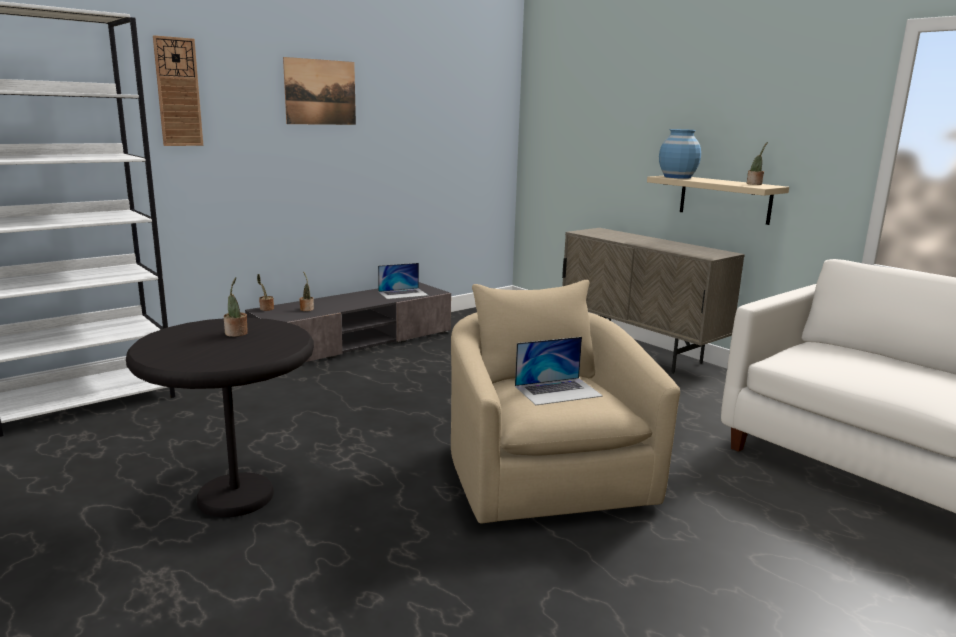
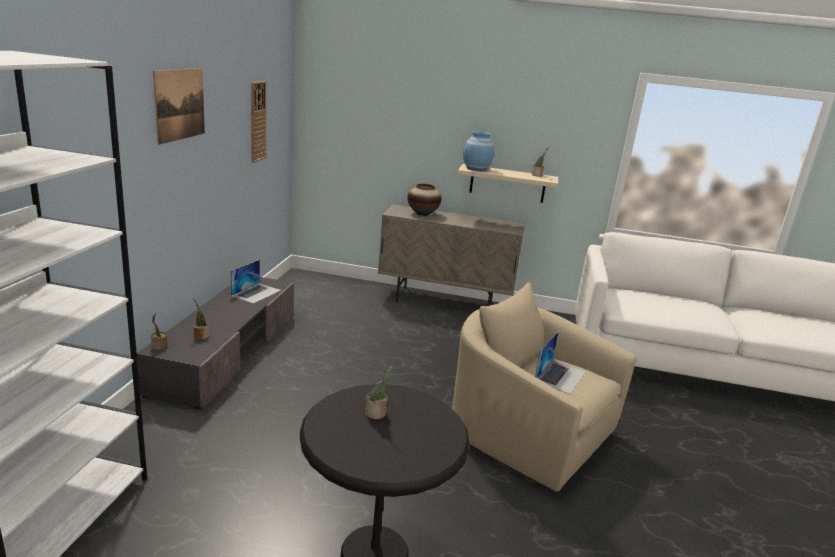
camera: 40 degrees left, 5 degrees up
(178, 92) = (72, 128): wall clock -> wall clock (257, 121)
(616, 235) = (422, 214): none -> vase

